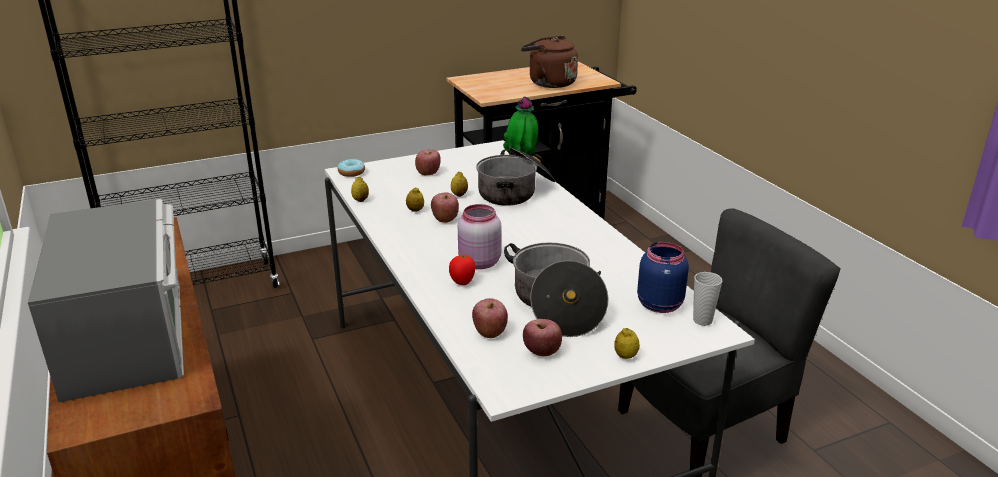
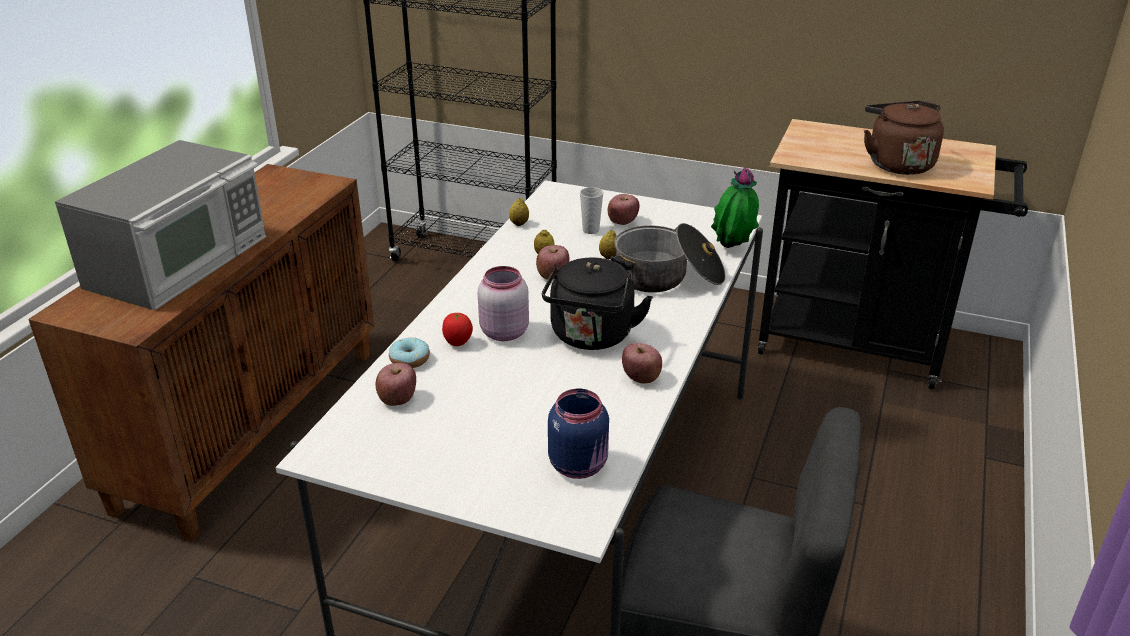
camera: 45 degrees right, 5 degrees up
(351, 173) = (558, 193): donut -> donut (410, 359)
(536, 240) = (591, 337): none -> black kettle
(542, 352) = (402, 441): apple -> apple (641, 378)
(556, 304) = (491, 407): cooking pot -> none
(625, 356) = (455, 490): lemon -> none
(702, 320) = (586, 506): cup -> cup (591, 230)

